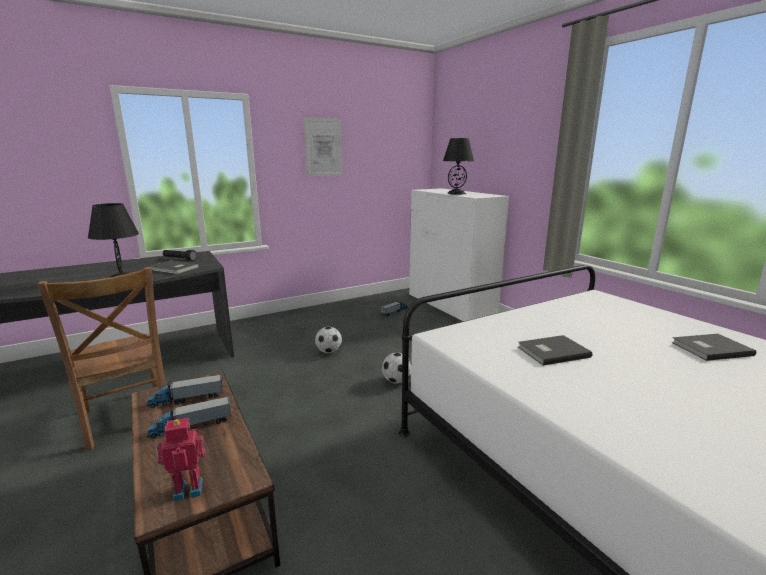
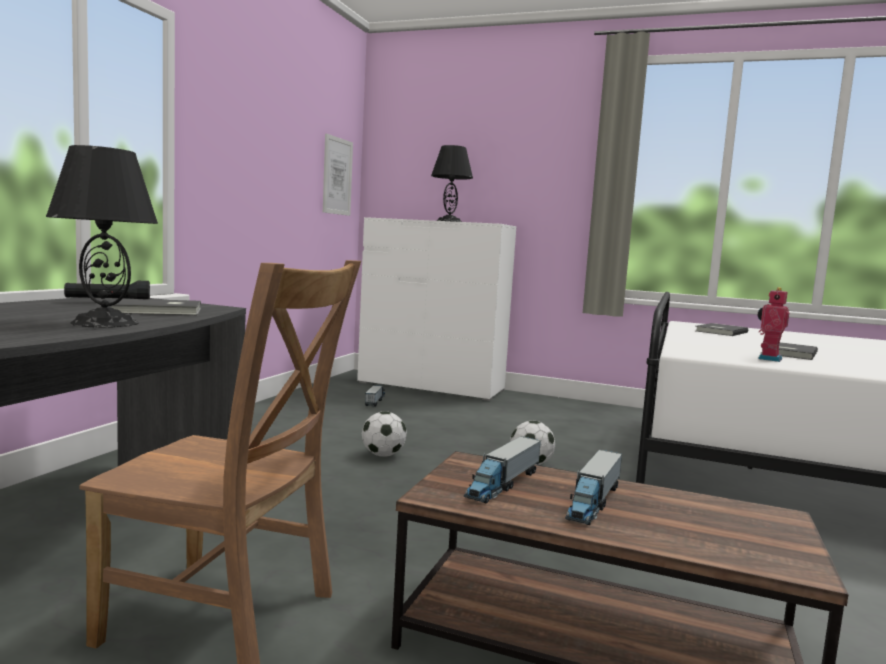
camera: 40 degrees left, 10 degrees down
(188, 488) = (763, 543): toy robot -> toy robot (767, 358)
(323, 147) = (259, 132): picture -> picture (337, 176)
(709, 348) = (845, 342): grey book -> grey book (719, 331)

